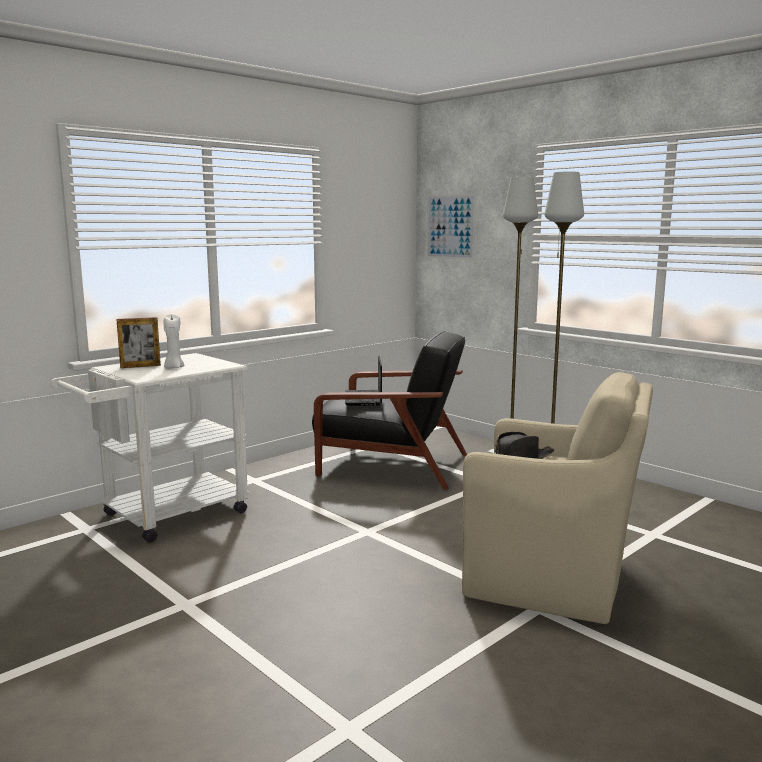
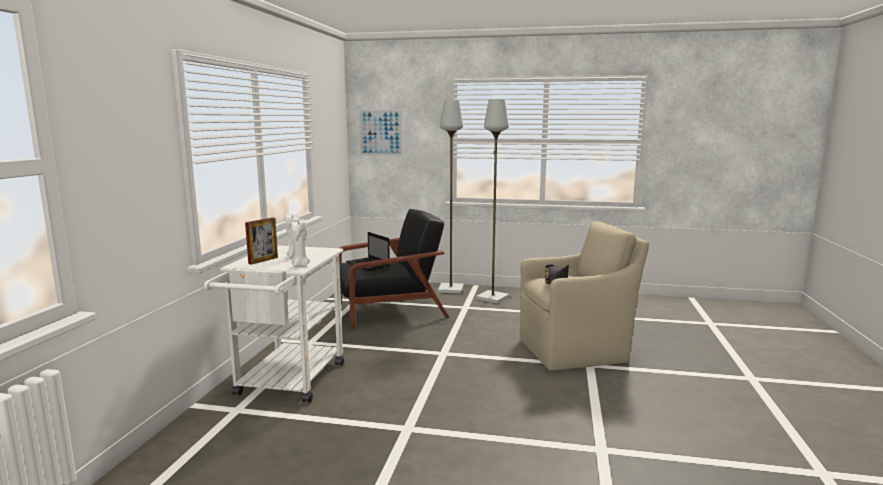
camera: 35 degrees left, 0 degrees up
(152, 376) = (300, 266): none -> white candle

